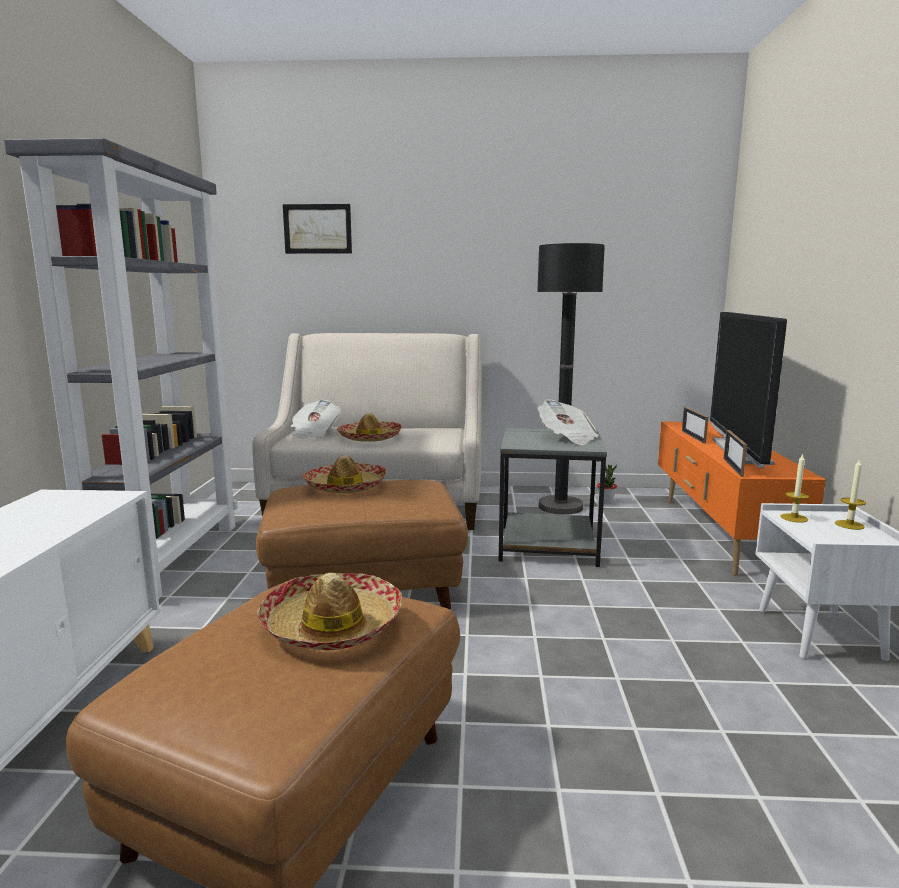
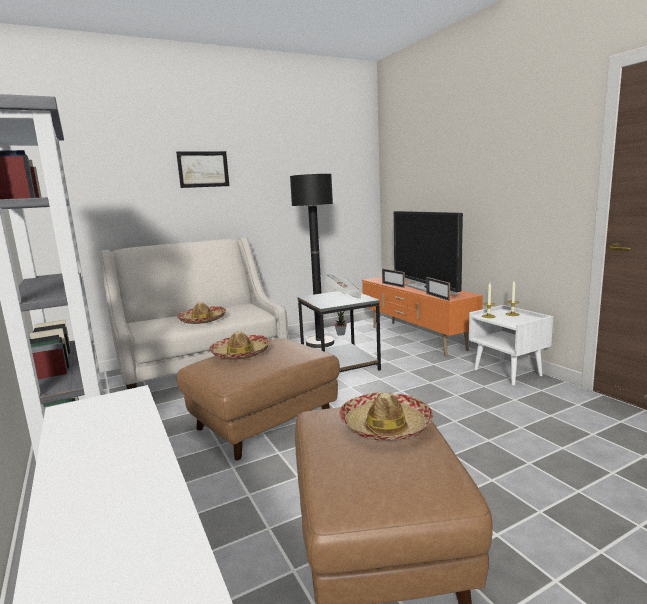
camera: 30 degrees left, 0 degrees up
(314, 433) = (153, 325): newspaper -> none
(317, 229) = (112, 166): picture -> picture (203, 169)

